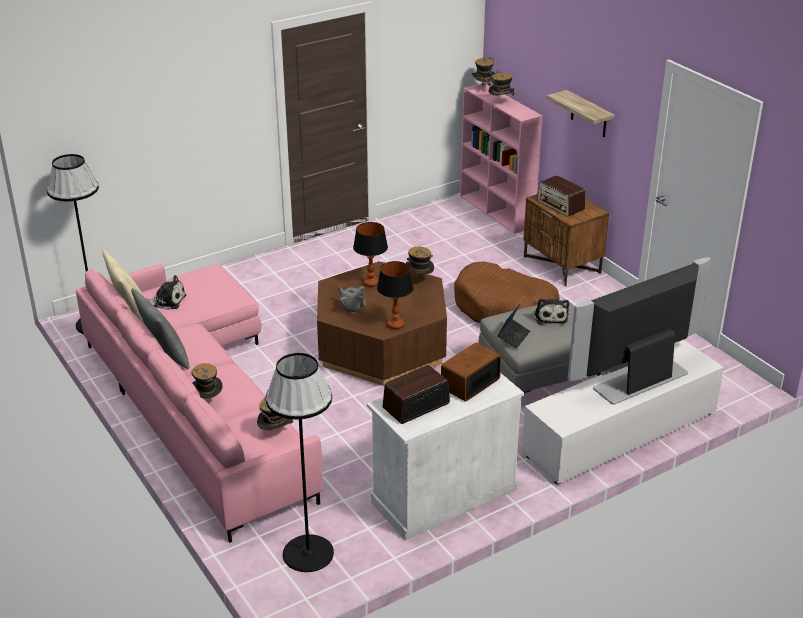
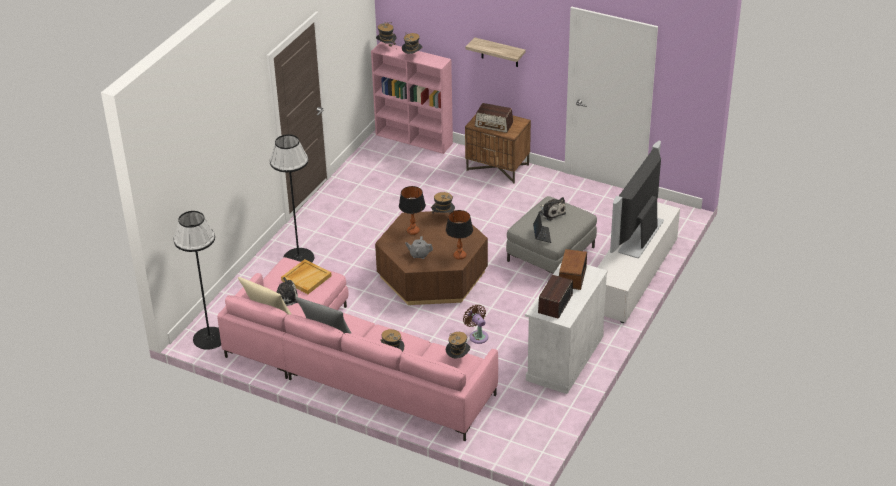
camera: 30 degrees left, 5 degrees up
(211, 289) = (306, 278): none -> beige tray
(308, 553) = (518, 426): black floor lamp -> black floor lamp (298, 258)
(366, 428) = (477, 336): none -> brown fan
(504, 308) = (488, 215): brown dog bed -> none

